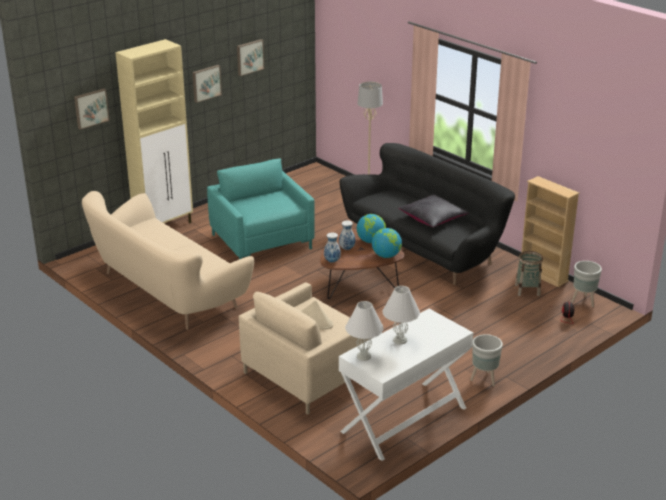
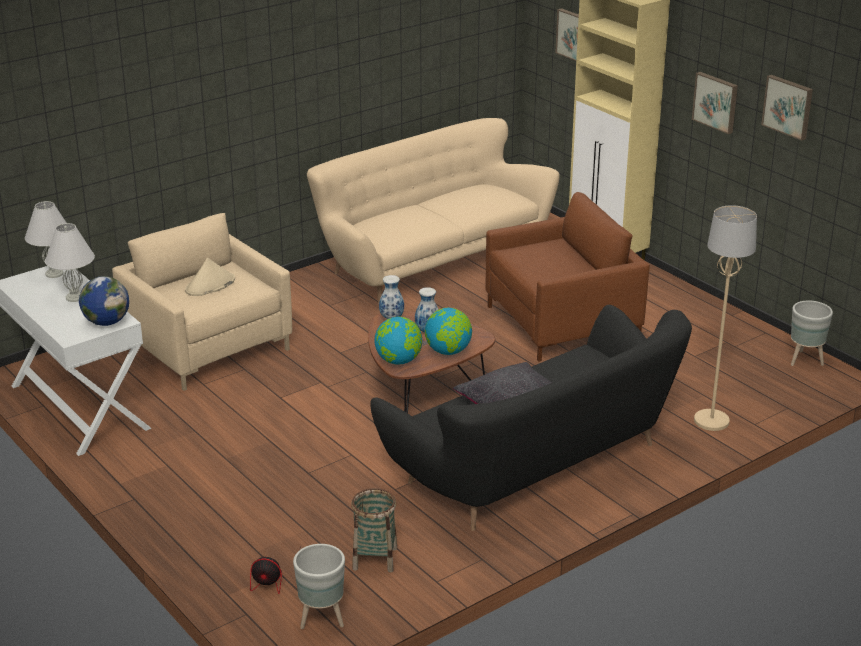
camera: 95 degrees right, 0 degrees up
(261, 242) = (562, 322): turquoise armchair -> brown armchair
(433, 321) = (106, 322): none -> globe
(484, 380) = (134, 478): grey planter -> grey planter (804, 360)
(543, 275) = (426, 586): beige bookcase -> none

